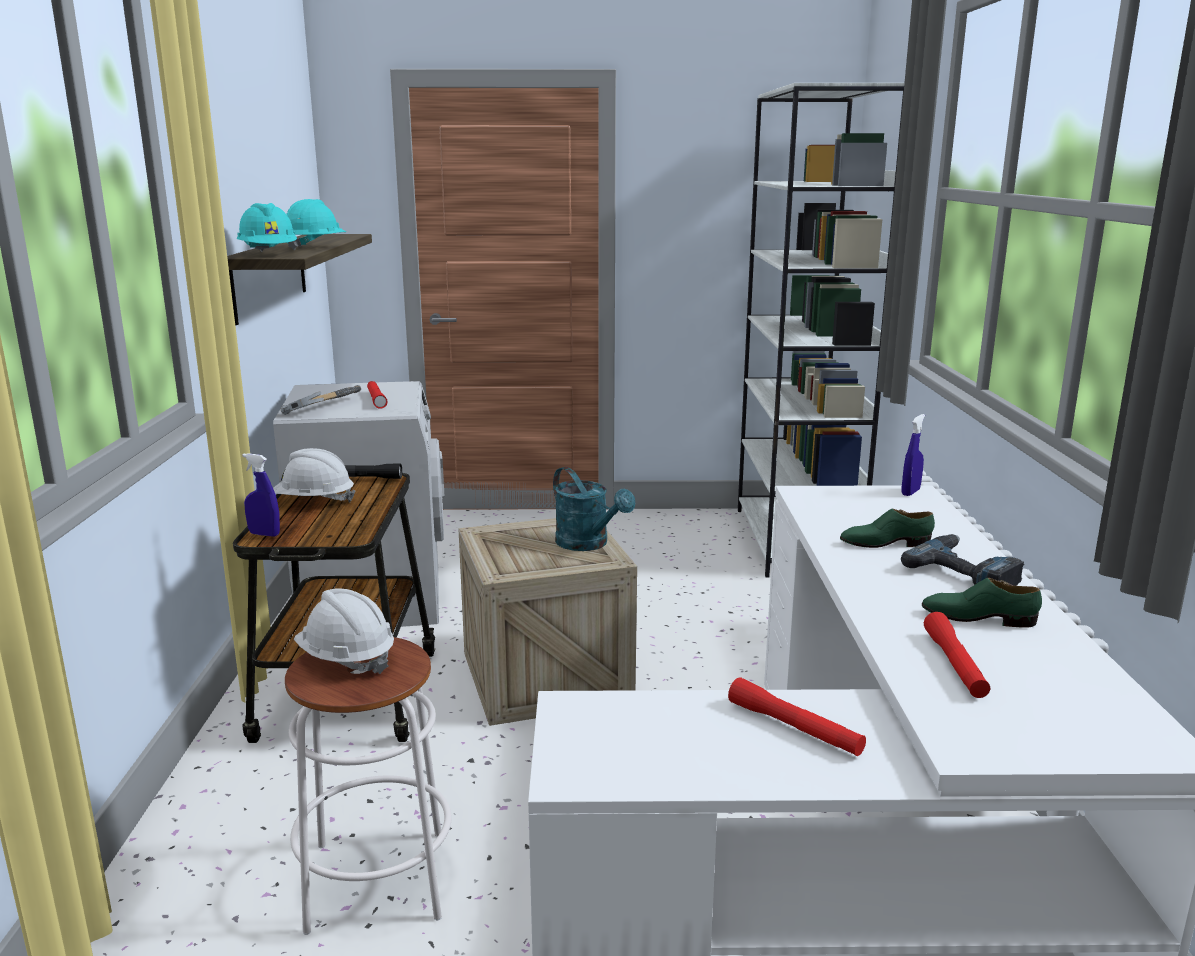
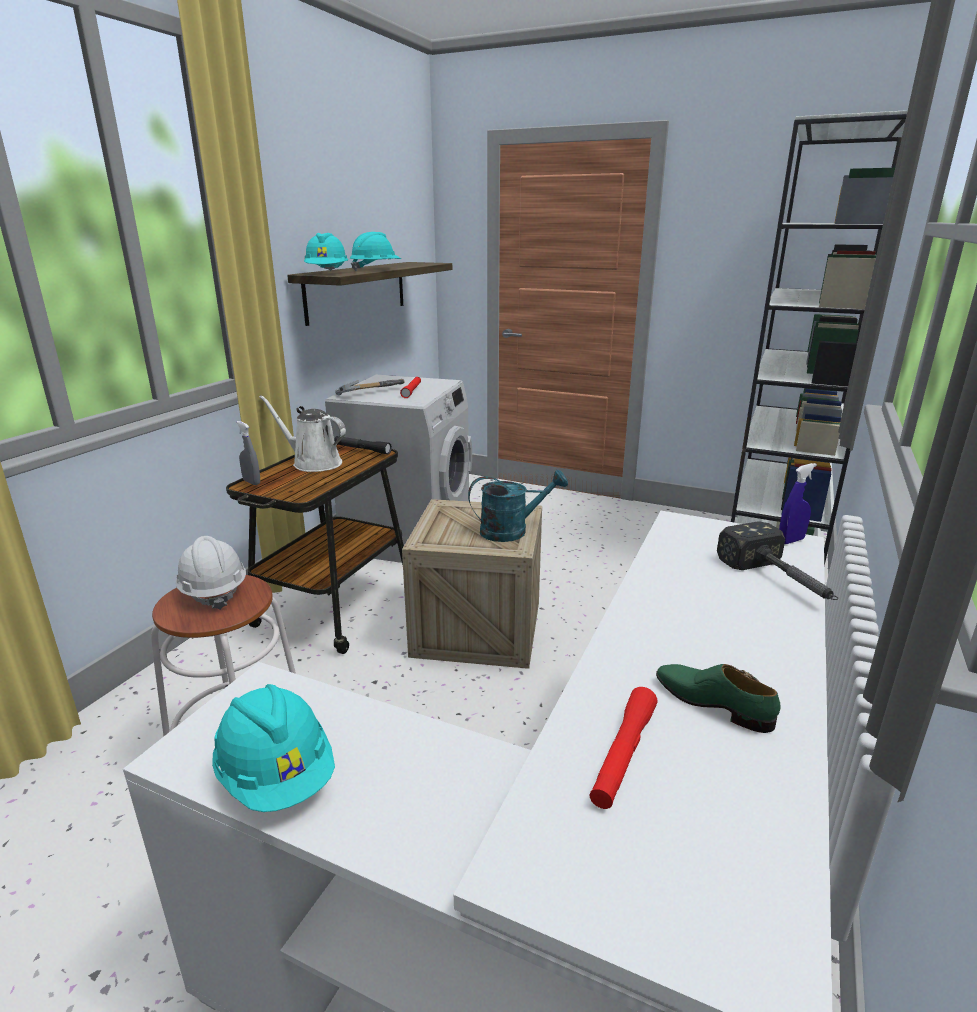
camera: 25 degrees right, 5 degrees up
(264, 534) = (251, 482): blue spray bottle -> grey spray bottle
(314, 502) = (313, 463): white hard hat -> white watering can
(588, 544) = (512, 531): turquoise watering can -> turquoise watering can turned 90 degrees counterclockwise
(686, 763) = (277, 776): none -> turquoise hard hat
(794, 728) = (411, 771): red flashlight -> none
(885, 543) = (702, 591): green shoe -> none
(936, 525) = (780, 582): none -> hammer
(965, 572) = (757, 643): power drill -> none

